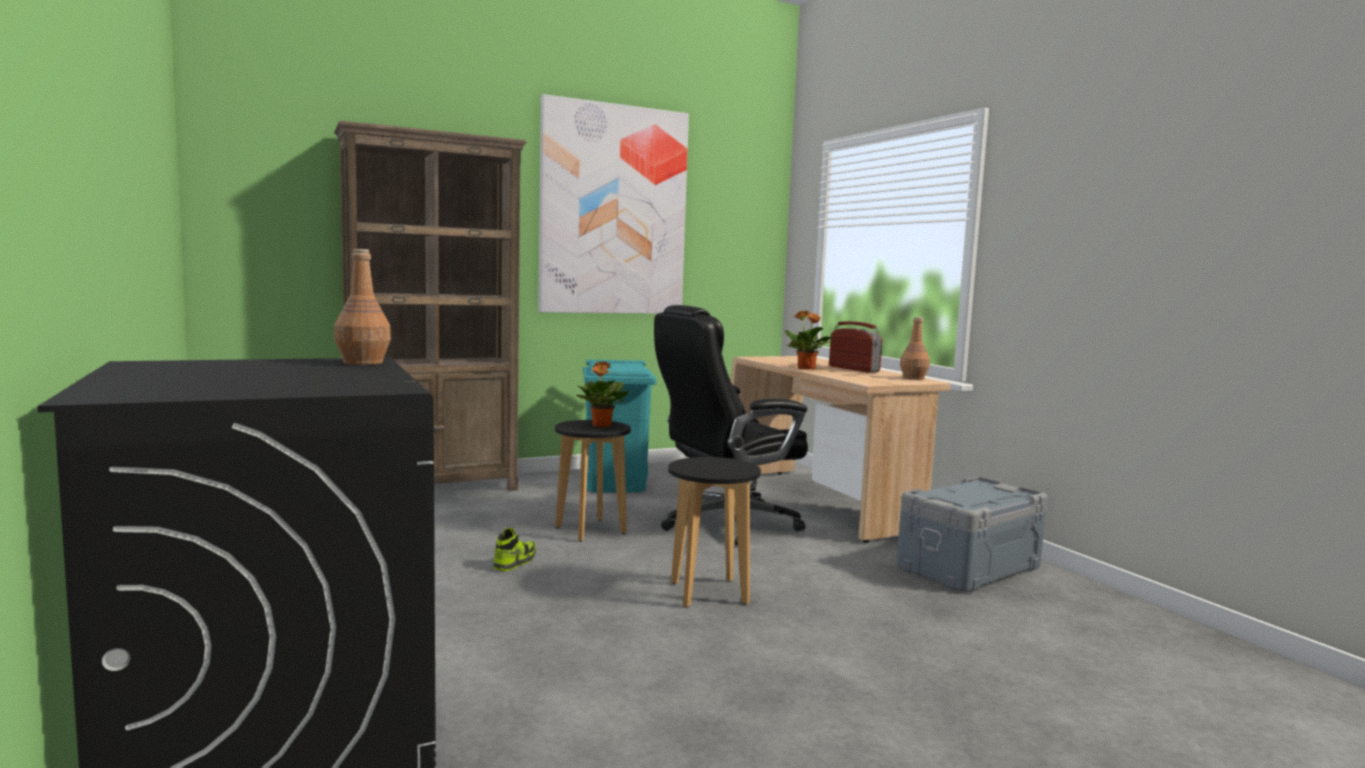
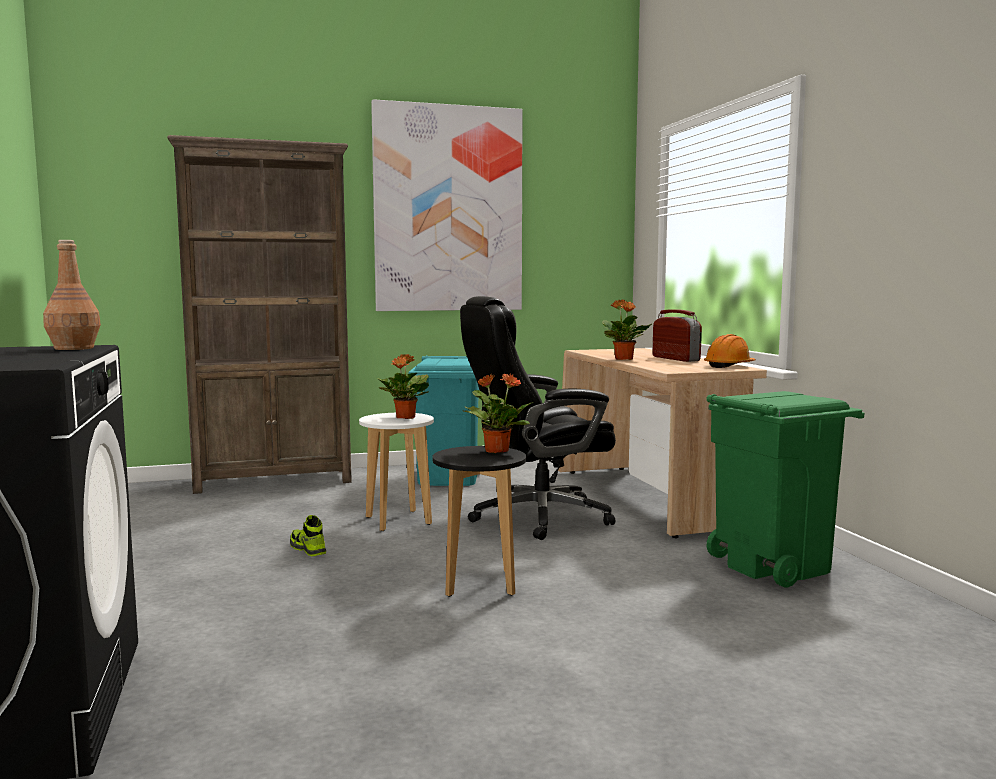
camera: 10 degrees right, 0 degrees up
(515, 562) = (308, 549): shoe -> shoe turned 75 degrees counterclockwise
(590, 530) = (398, 520): black stool -> white stool
(726, 462) = (496, 450): none -> potted plant
(913, 378) = (729, 366): brown bottle -> orange hard hat
(967, 567) = (773, 565): grey storage box -> green trash can

